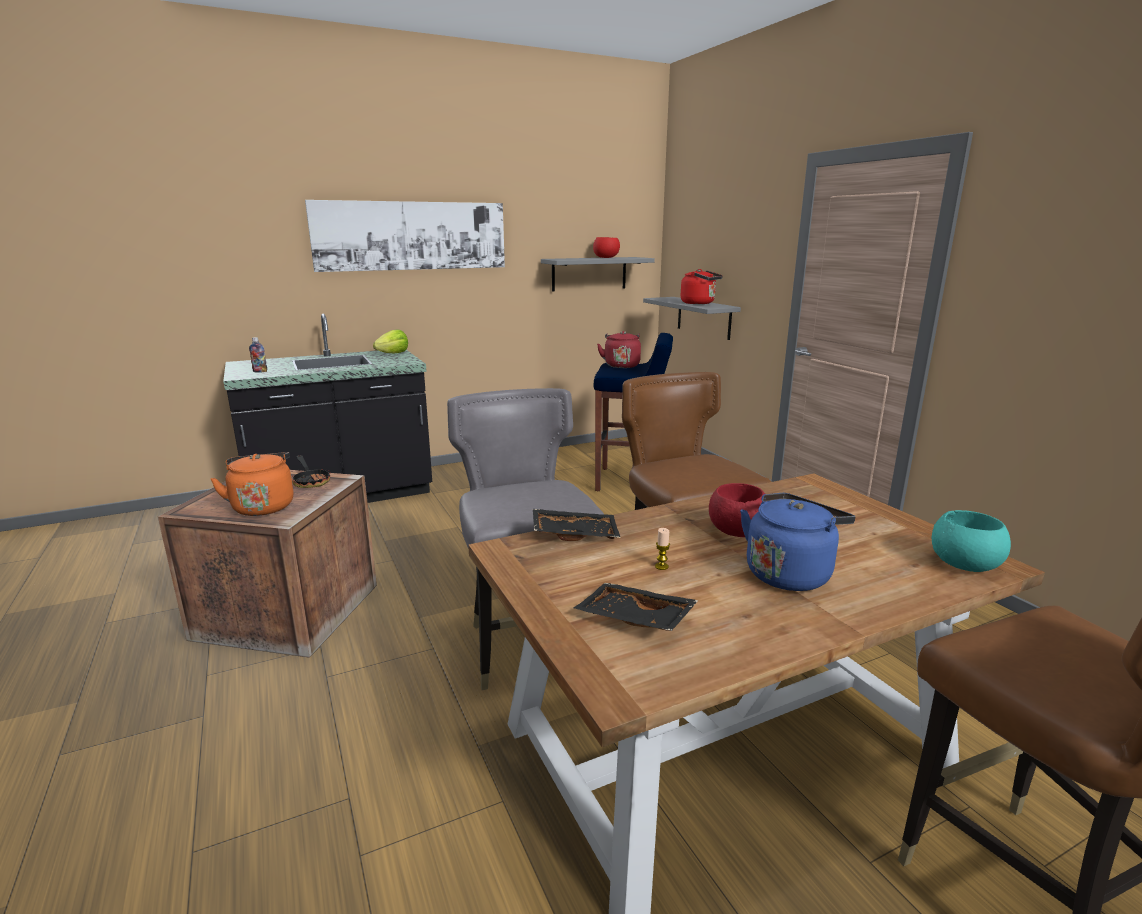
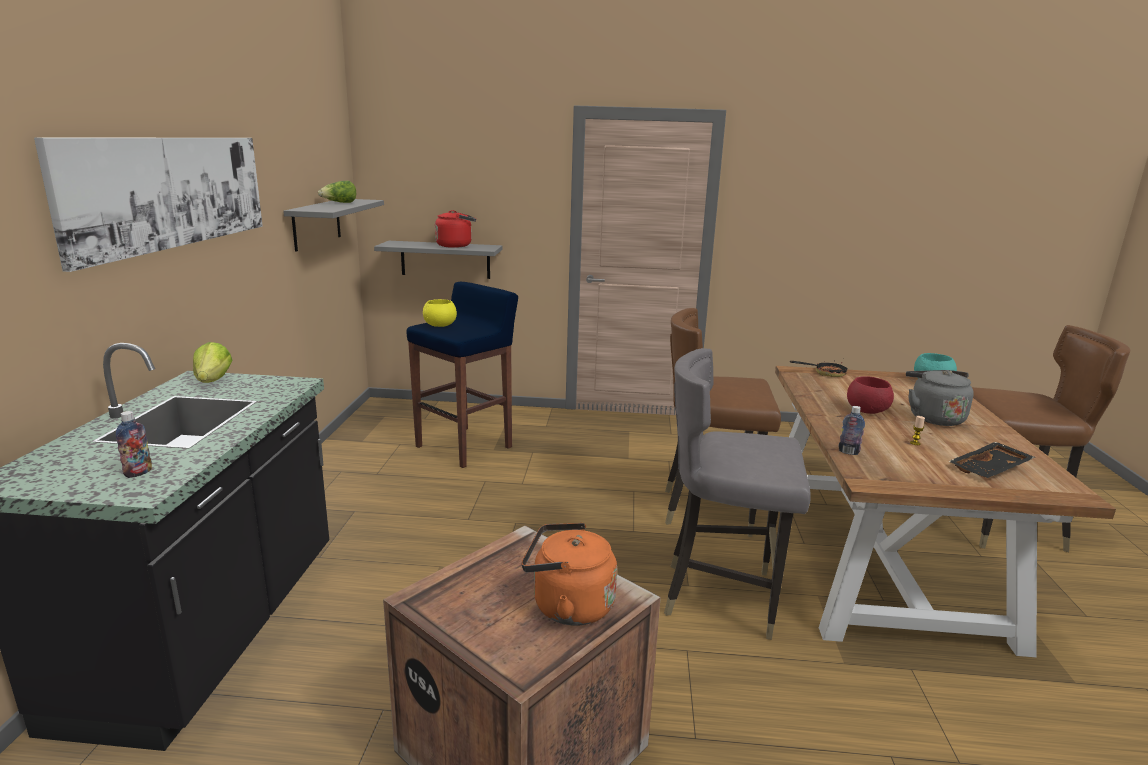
camera: 60 degrees left, 0 degrees up
(311, 481) = (507, 561): frying pan -> frying pan (825, 373)
(575, 533) = (848, 452): black tray -> bottle
(606, 257) = (339, 203): red bowl -> lettuce
(621, 365) = (440, 325): red kettle -> yellow bowl
(789, 573) = (933, 417): blue kettle -> grey kettle

